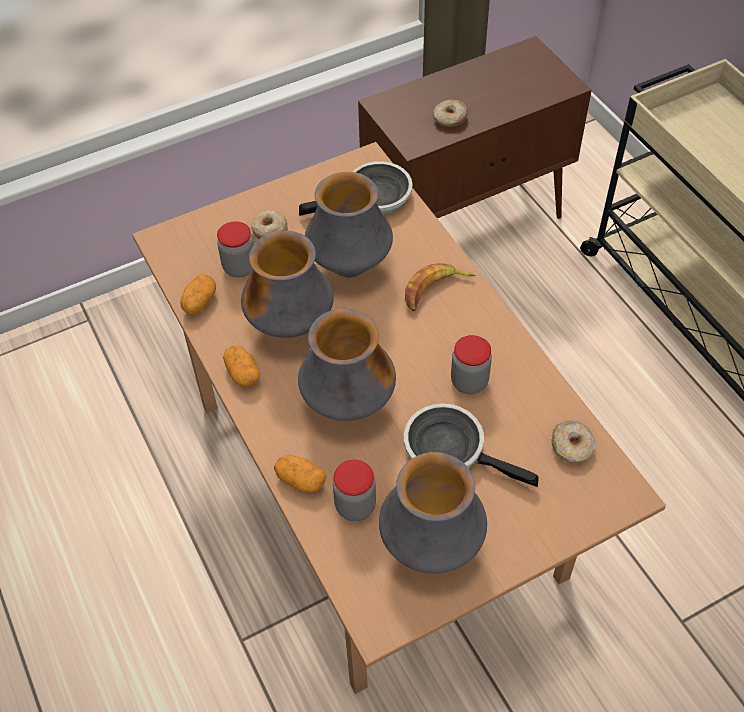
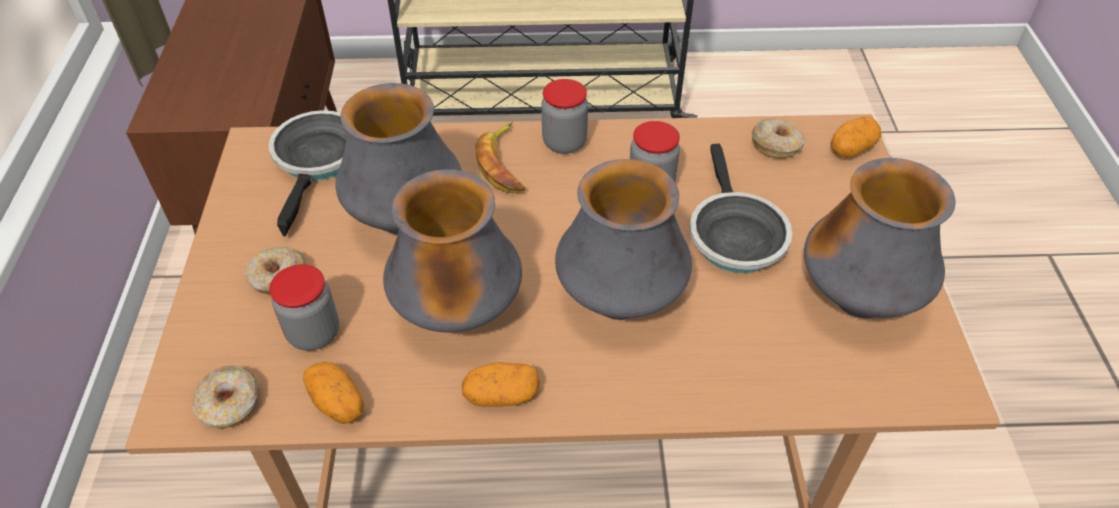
camera: 65 degrees left, 5 degrees down
(301, 480) = (711, 392): potato -> potato (851, 148)
(355, 506) = (774, 350): jar -> jar (564, 143)
(450, 118) = (243, 73): donut -> donut (230, 404)
(451, 449) = (734, 235): frying pan -> frying pan turned 60 degrees counterclockwise

